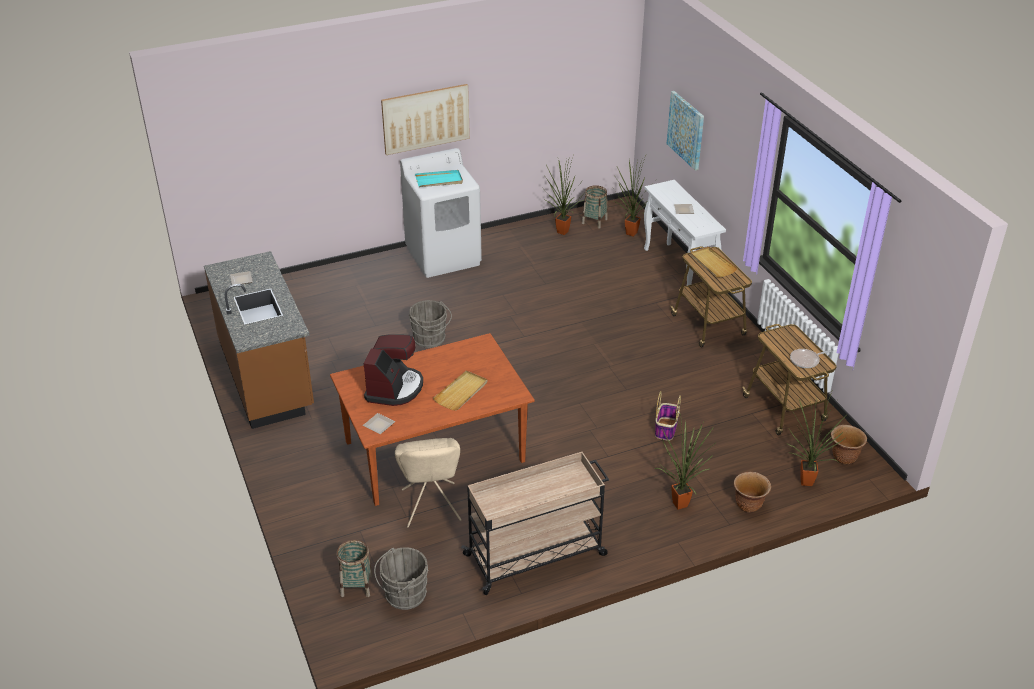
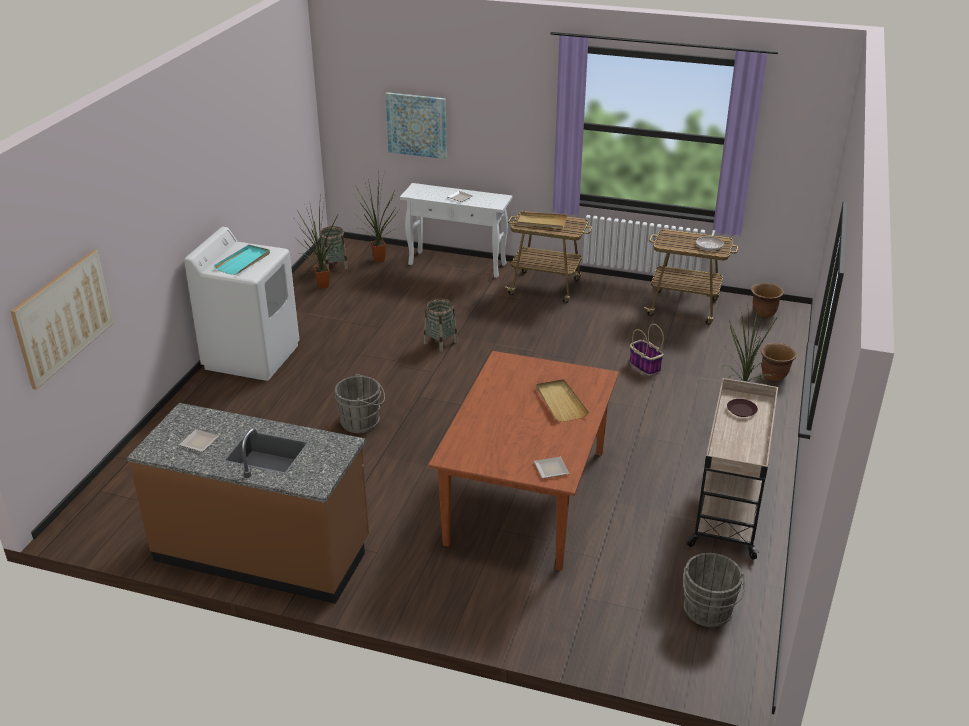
camera: 50 degrees left, 5 degrees down
(356, 585) = (664, 638): basket -> basket (440, 342)
(394, 388) = (505, 436): coffee machine -> none
(426, 118) = (192, 199): picture -> picture (63, 317)
(431, 507) = (602, 536): beige chair -> none
(562, 482) = (741, 410): none -> brown plate
(806, 484) = (776, 341): potted plant -> none

